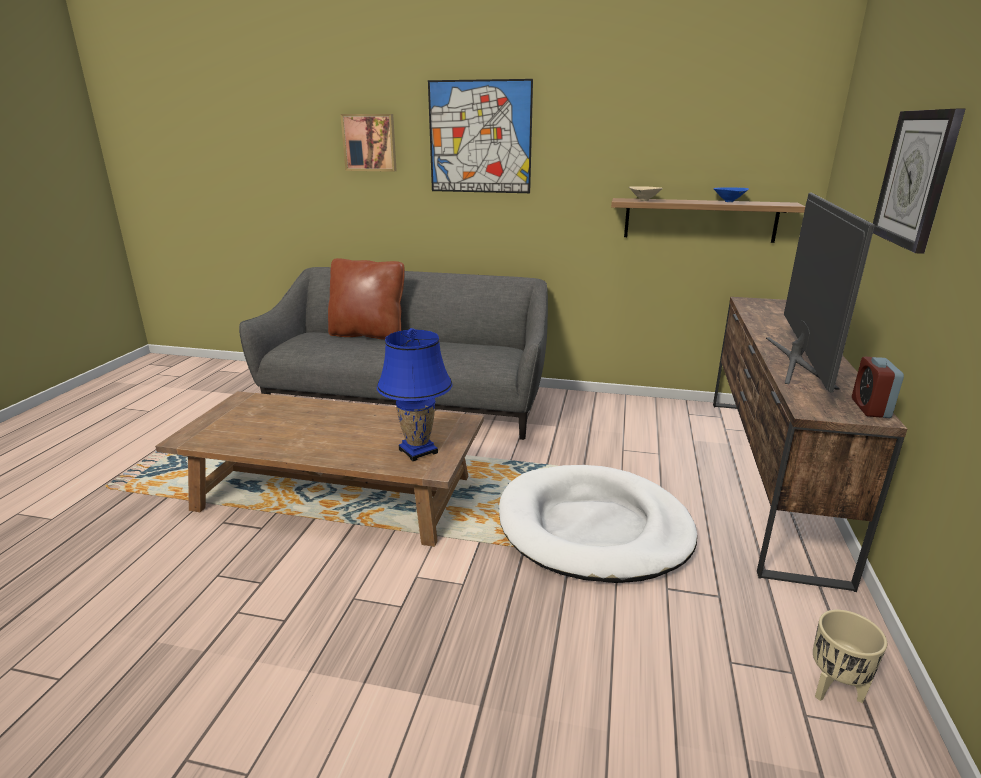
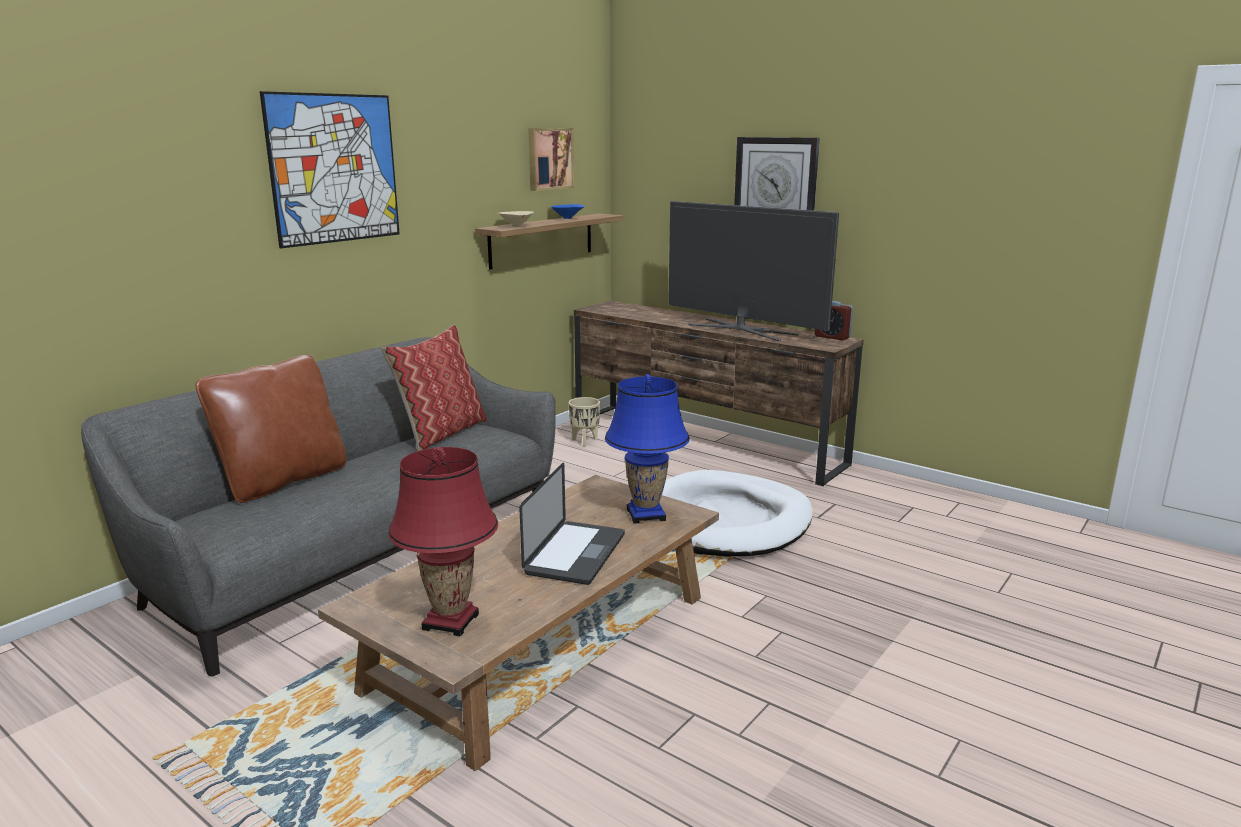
camera: 65 degrees left, 5 degrees down
(226, 426) = (451, 622): none -> red table lamp
(333, 440) = (575, 554): none -> laptop
(370, 142) = (174, 185): picture -> picture (549, 158)
(478, 347) = (441, 433): none -> pillow
(835, 689) = (929, 501): beige planter -> beige planter (585, 441)

